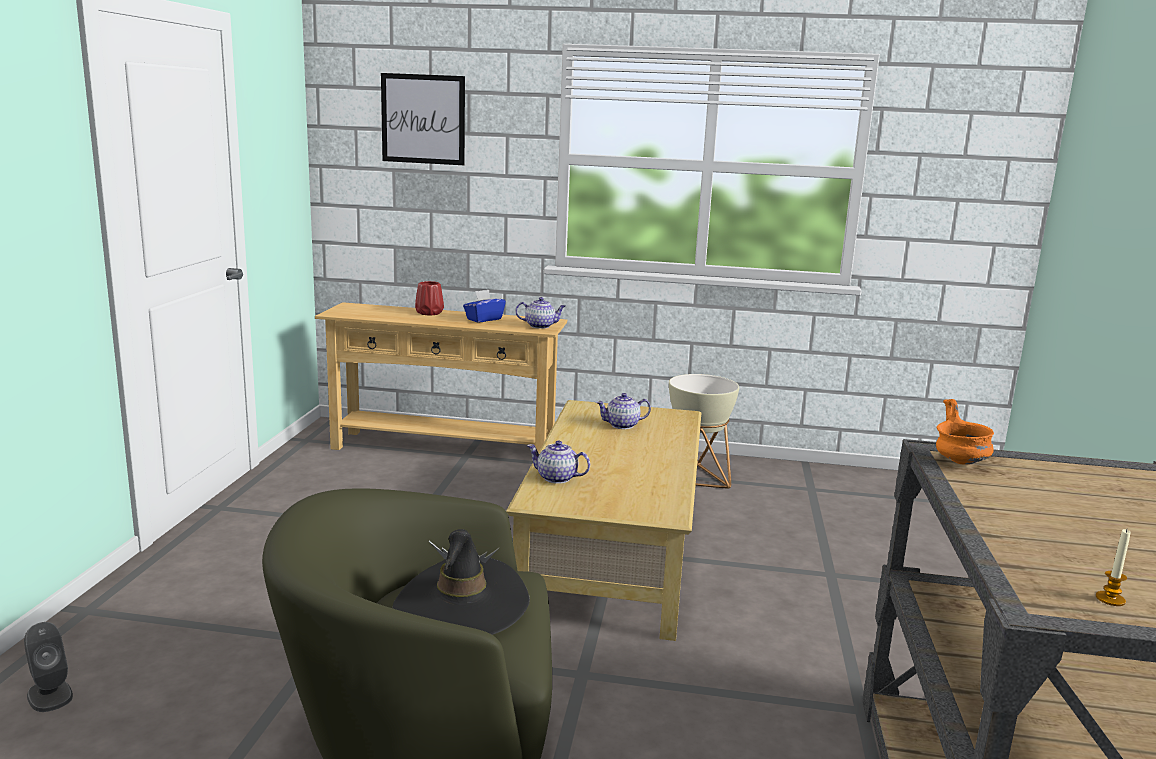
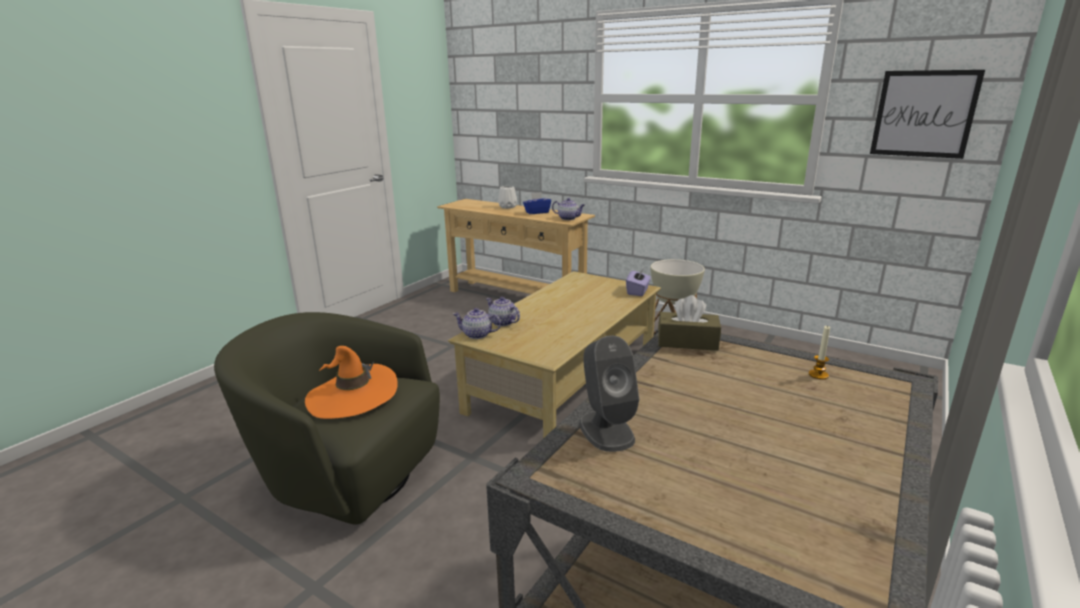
camera: 25 degrees right, 5 degrees up
(49, 695) = (198, 408): grey speaker -> grey speaker (606, 430)
(423, 119) = (511, 74): picture -> picture (924, 114)
(428, 313) = (507, 207): red vase -> white vase
(461, 606) = (352, 396): black hat -> orange hat
(622, 425) = (589, 292): teapot -> teapot (477, 335)
(682, 419) = (638, 291): none -> purple tissue box
(959, 460) = (687, 342): orange bowl -> brown tissue box
(1110, 599) = (625, 482): candle -> candle (818, 375)

